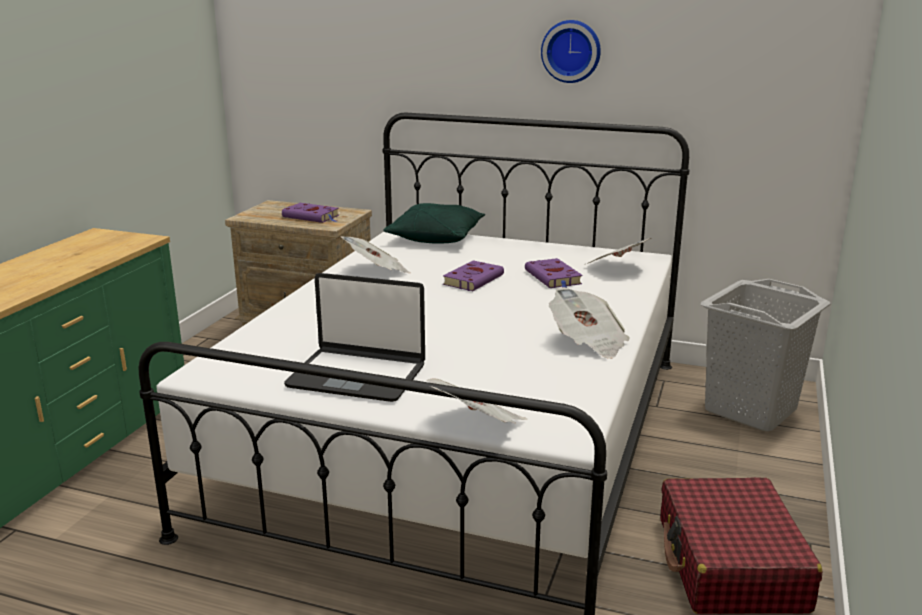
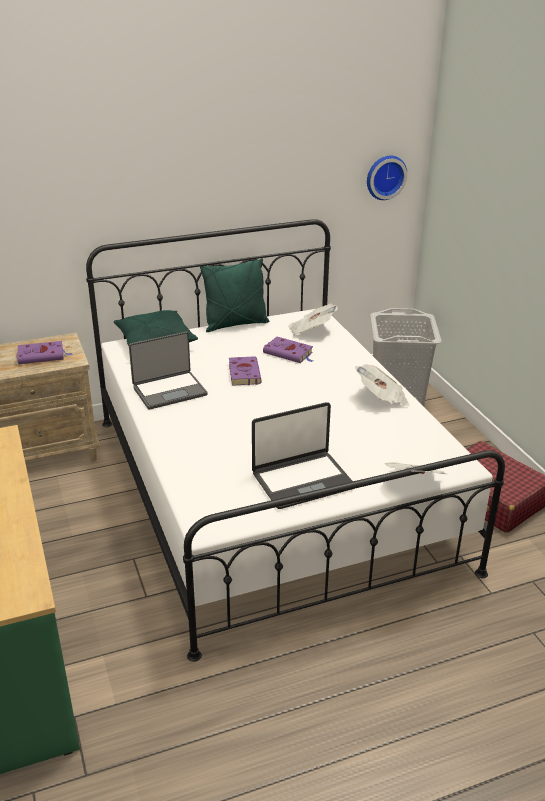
camera: 40 degrees left, 10 degrees up
(377, 272) = (169, 391): newspaper -> laptop
(541, 244) = (235, 324): none -> green pillow
(571, 51) = (237, 172): wall clock -> wall clock (385, 176)

